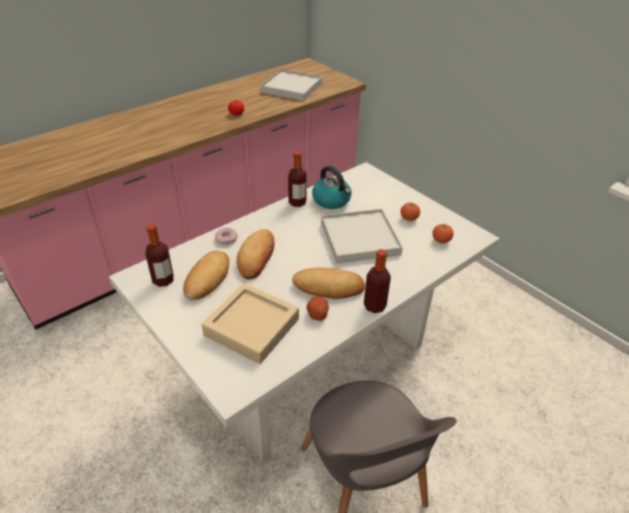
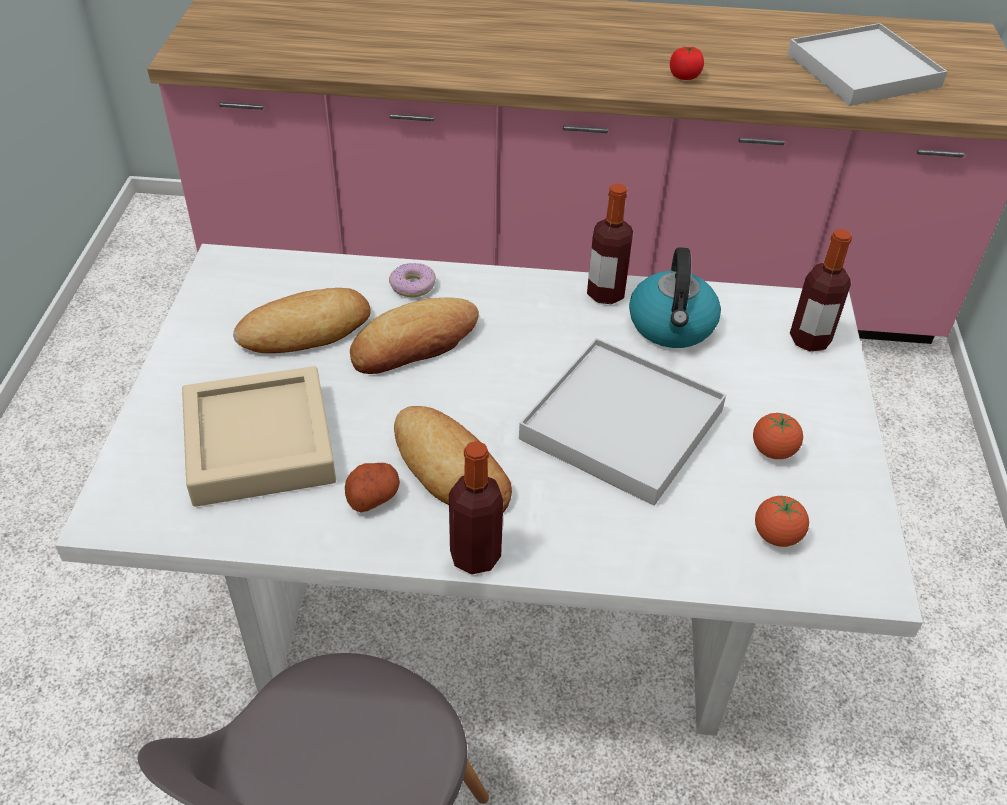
camera: 45 degrees right, 5 degrees up
(163, 280) = (250, 293): bottle -> bottle (809, 340)

